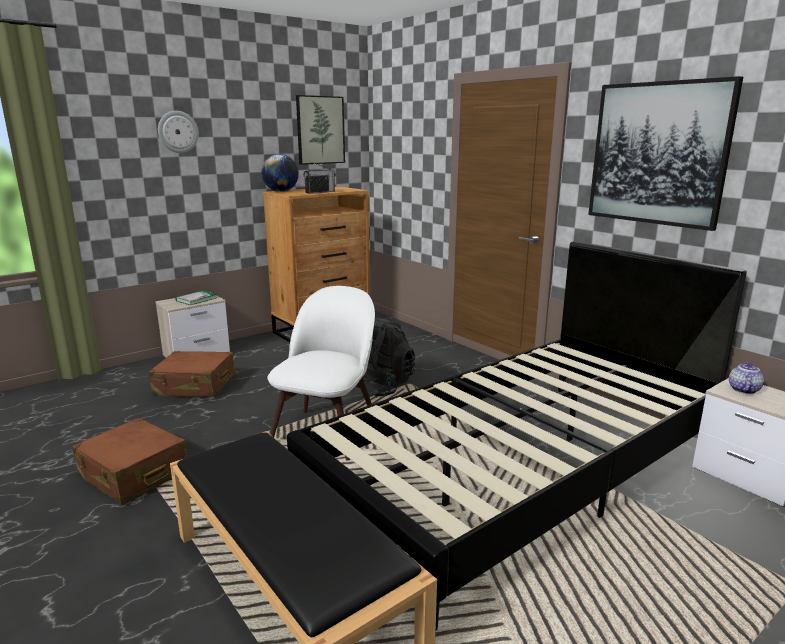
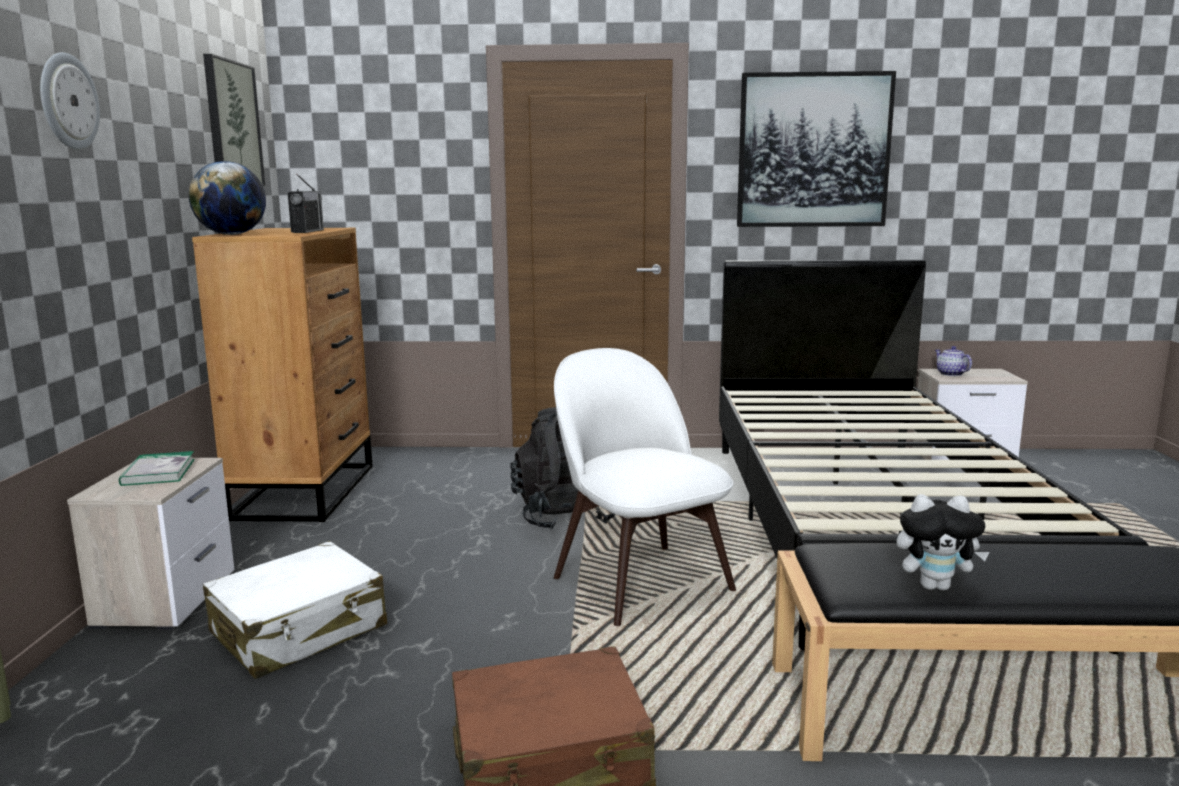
camera: 50 degrees left, 5 degrees down
(195, 386) = (299, 630): brown suitcase -> white suitcase
(227, 479) = (935, 586): none -> plush toy

